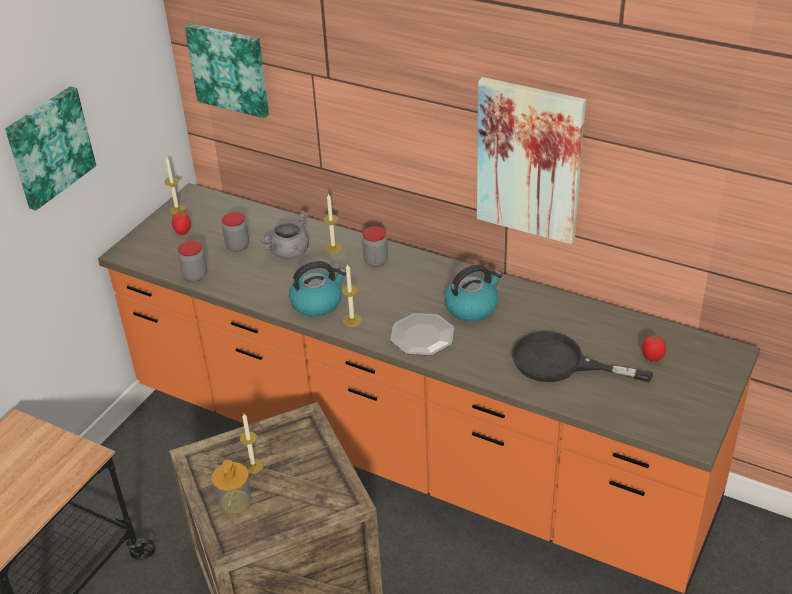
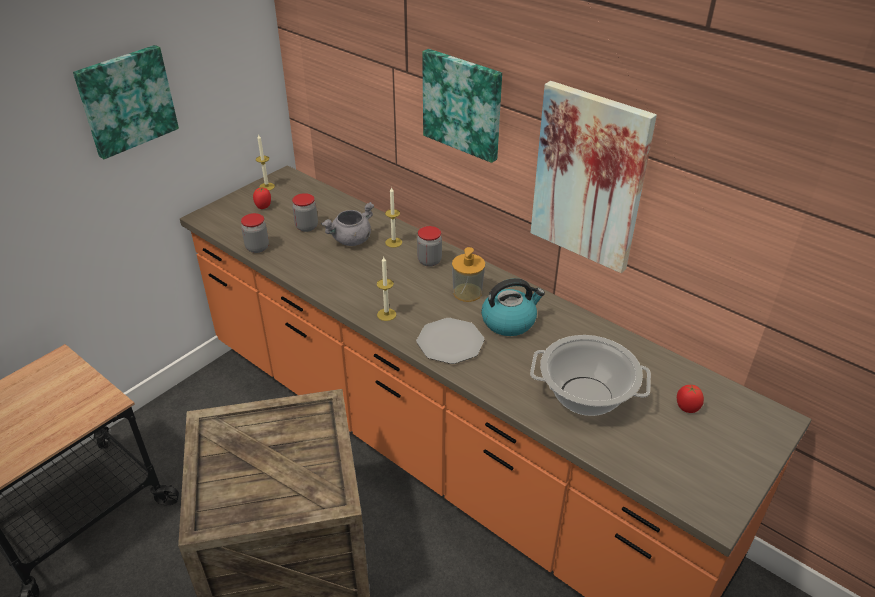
camera: 10 degrees right, 0 degrees up
(230, 69) = (323, 56): picture -> picture (463, 104)
(235, 503) = (226, 478): soap dispenser -> soap dispenser (467, 292)
(253, 466) = (258, 442): candle -> none
(317, 303) = (360, 291): kettle -> none
(561, 363) = (585, 396): black frying pan -> cooking pot

